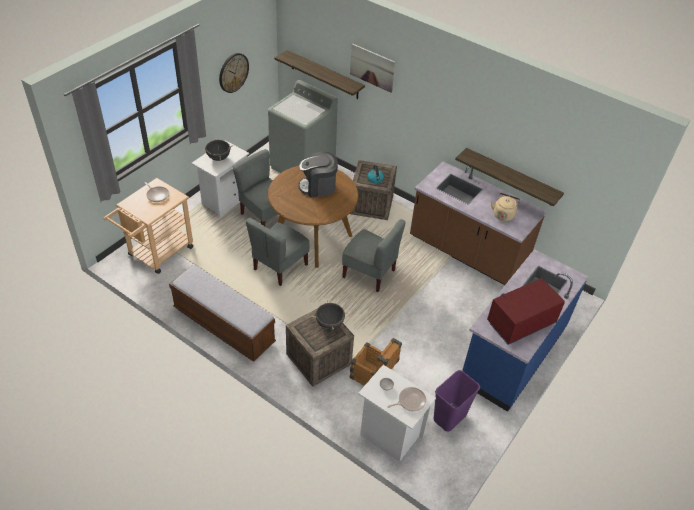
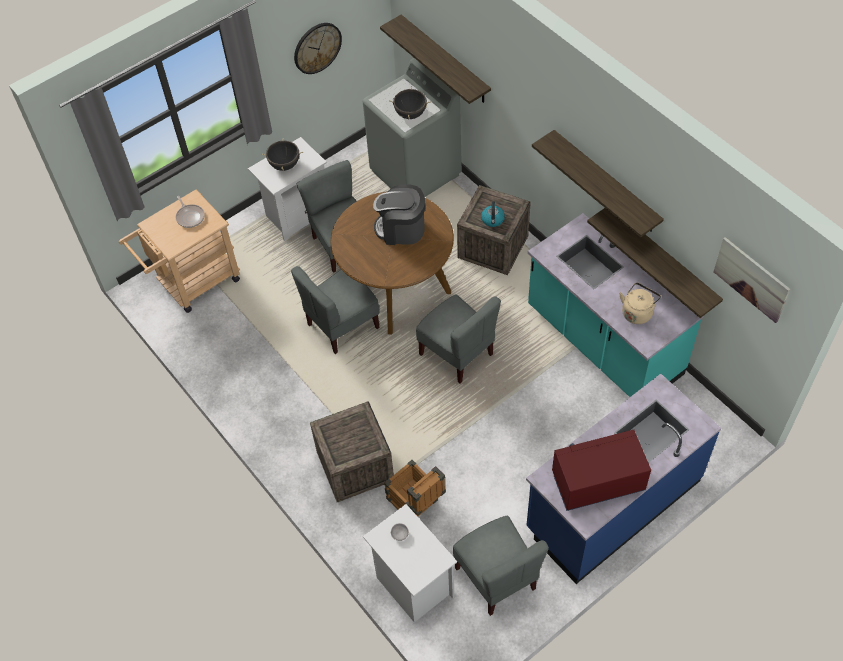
camera: 20 degrees right, 10 degrees up
(224, 326) = (250, 399): bench -> none
(329, 324) = (365, 430): black cooking pot -> black cooking pot (410, 114)
(372, 67) = (498, 69): picture -> picture (751, 279)
(410, 401) = (423, 560): frying pan -> none
(449, 418) = (497, 578): purple trash can -> grey chair
(464, 130) = (605, 182): none -> shelf
(467, 252) = (603, 342): brown counter -> turquoise counter

